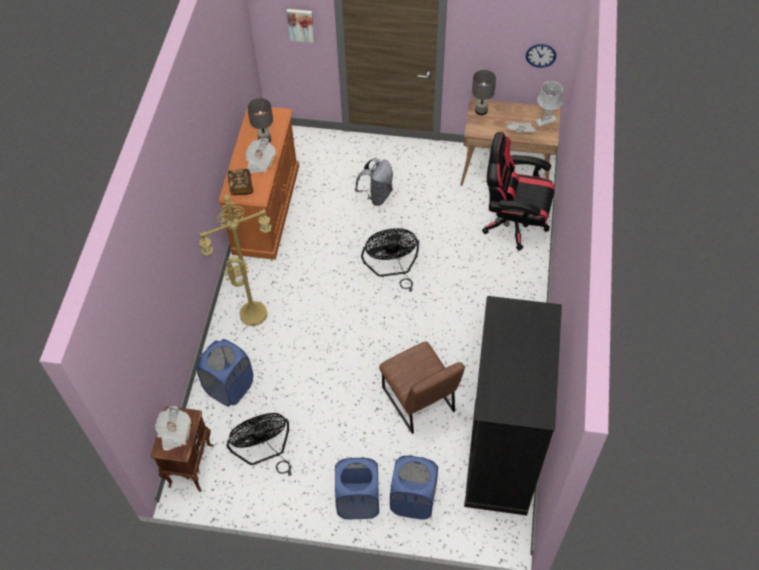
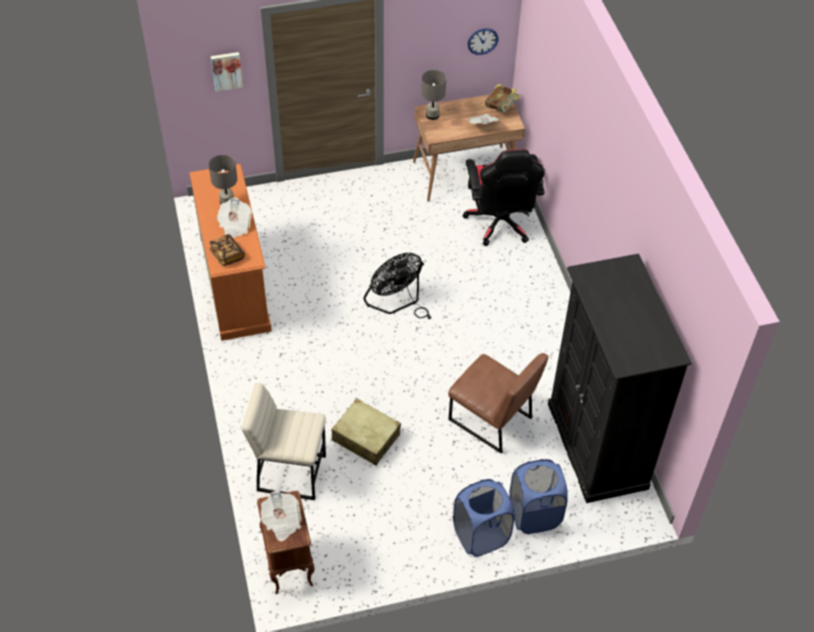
camera: 25 degrees left, 5 degrees down
(230, 387) = (289, 473): blue laundry basket -> beige chair
(254, 312) = (276, 390): yellow floor lamp -> none
(266, 451) = (361, 521): black fan -> none
(305, 379) = (366, 437): none -> beige suitcase
(376, 195) = (346, 236): grey backpack -> none
(514, 223) = (499, 222): black office chair -> black office chair turned 90 degrees counterclockwise
(546, 120) = (501, 108): grey table lamp -> book

